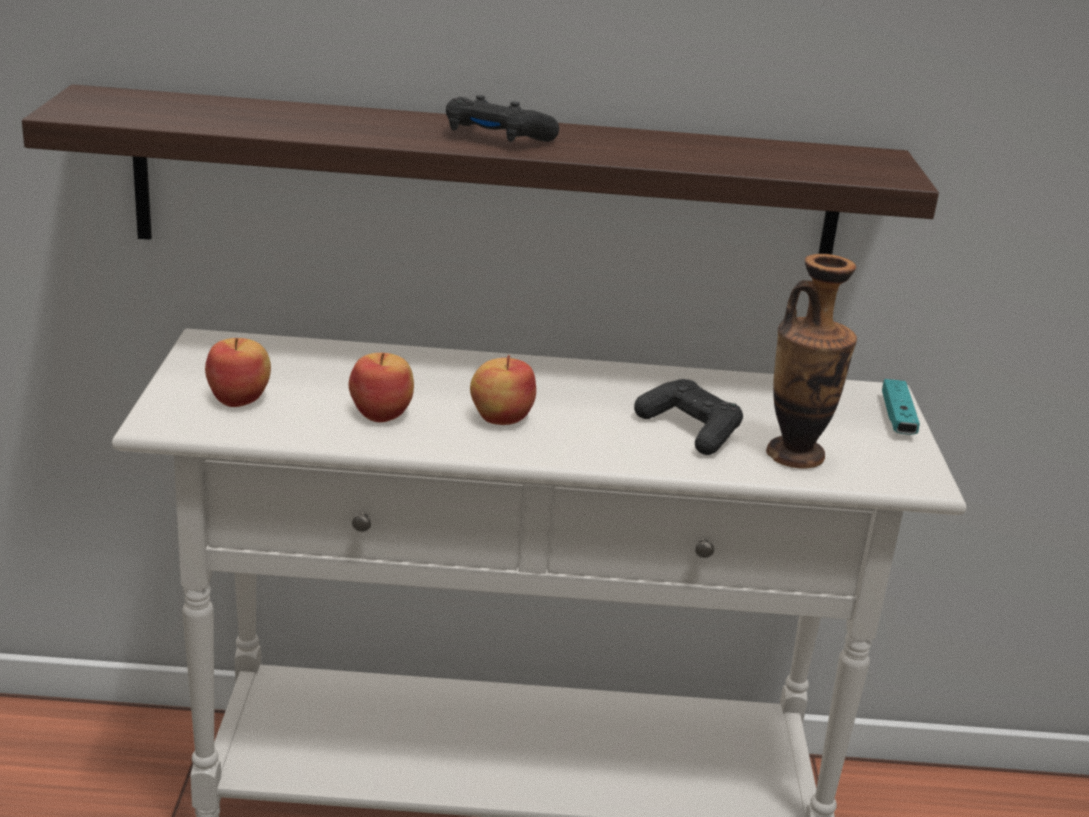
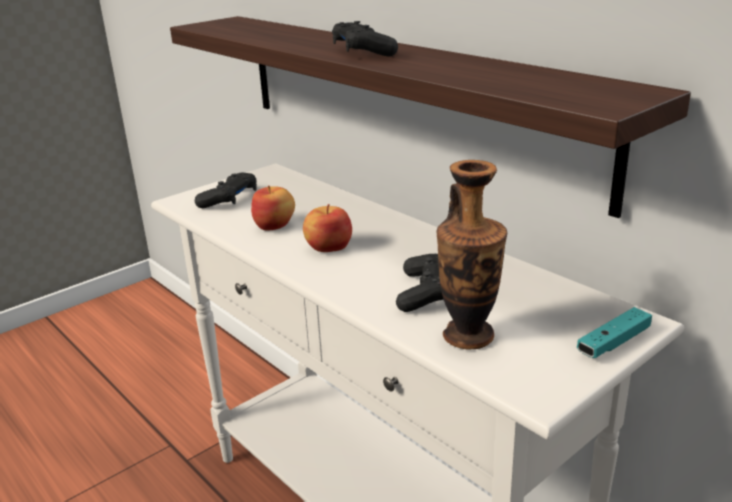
camera: 50 degrees right, 0 degrees up
(239, 398) = (229, 199): apple -> black game controller

